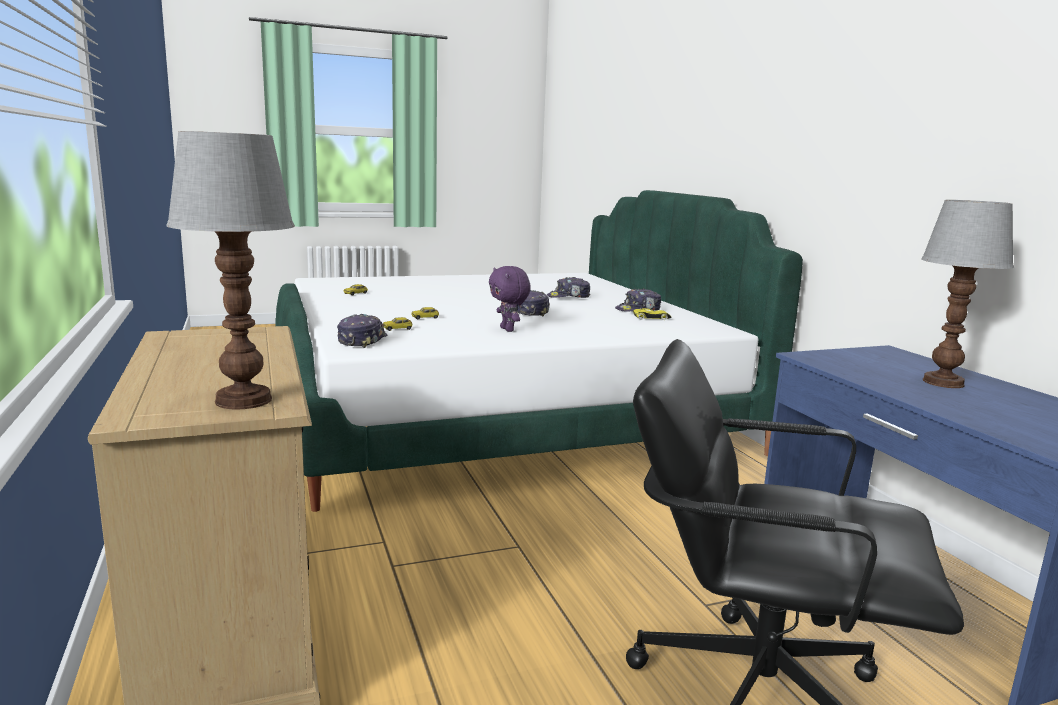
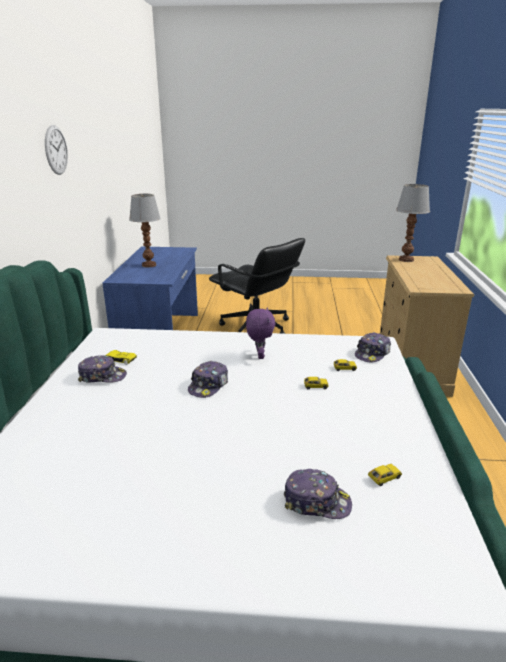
camera: 155 degrees left, 10 degrees up
(569, 297) = (119, 423): cap -> cap (316, 502)
(870, 88) = (56, 150): none -> wall clock

